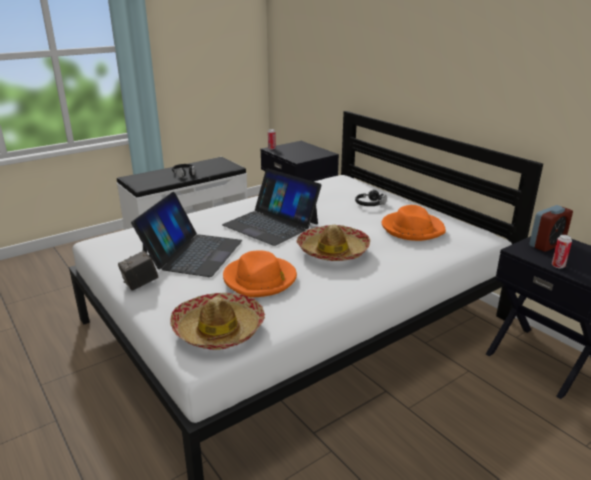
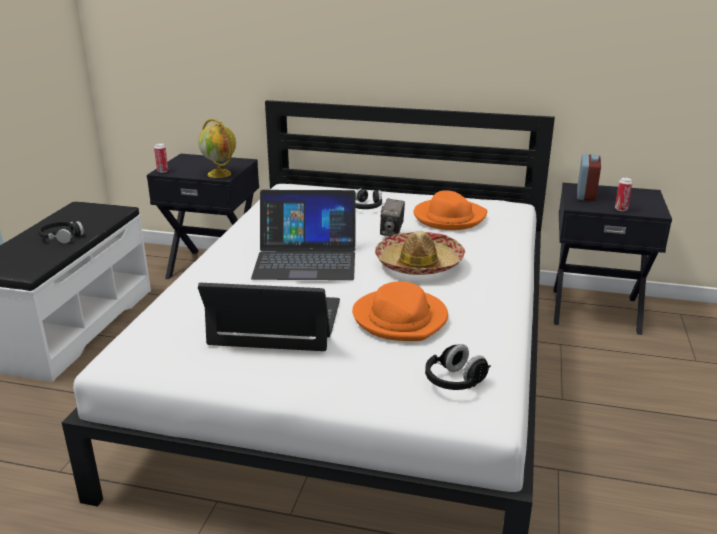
camera: 40 degrees left, 0 degrees up
(140, 284) = (282, 380): camera -> camera (392, 232)
(192, 253) = (276, 322): laptop -> laptop turned 60 degrees counterclockwise
(218, 329) = (455, 382): hat -> black headphones
(299, 158) = (220, 174): none -> globe

